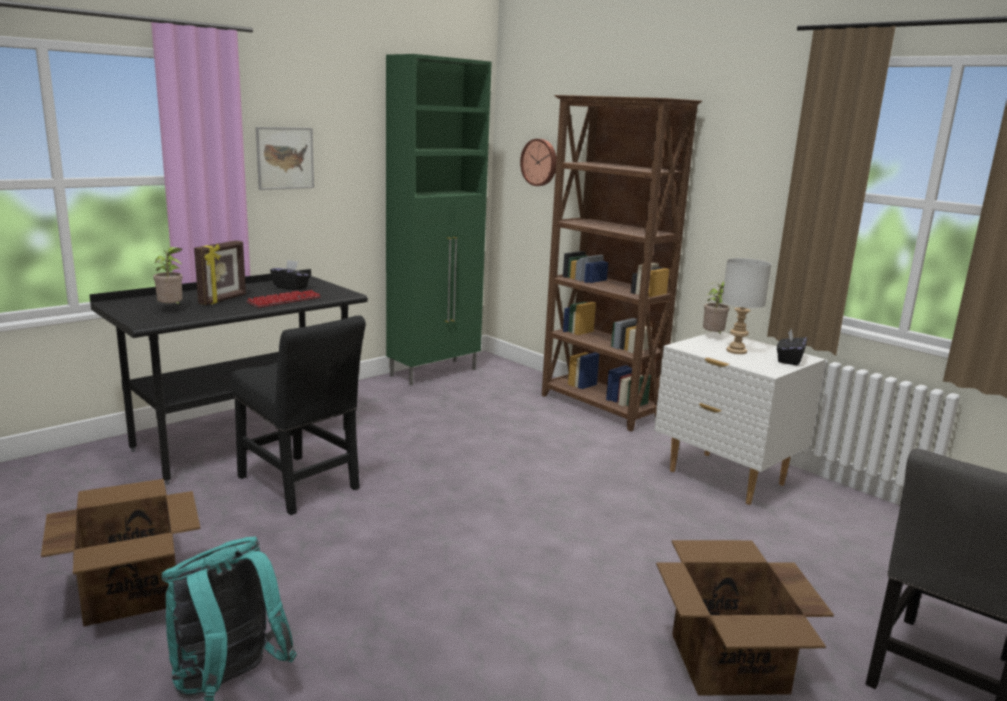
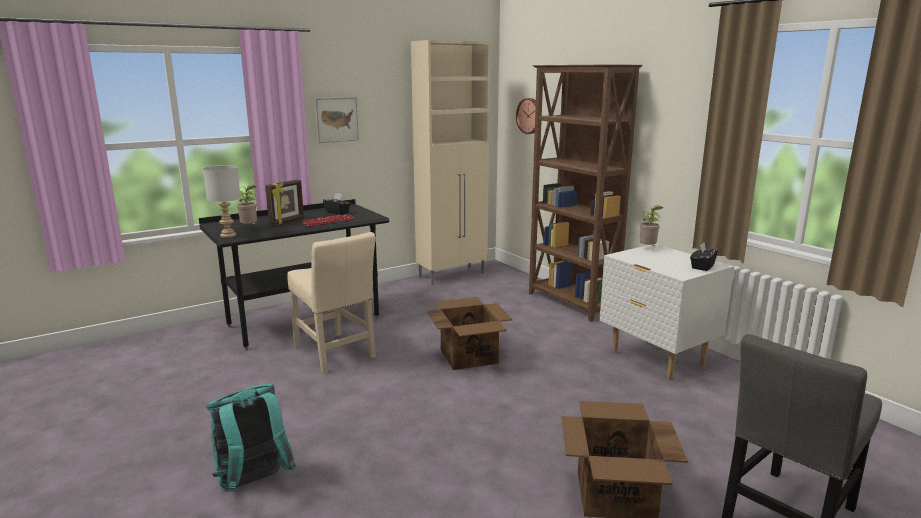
camera: 10 degrees right, 0 degrees up
(132, 591) = (207, 419): cardboard box -> cardboard box (469, 356)
(300, 486) = (335, 354): black chair -> beige chair
(435, 372) = (453, 275): green cabinet -> beige cabinet
(735, 351) = (661, 259): grey table lamp -> grey table lamp (227, 235)

